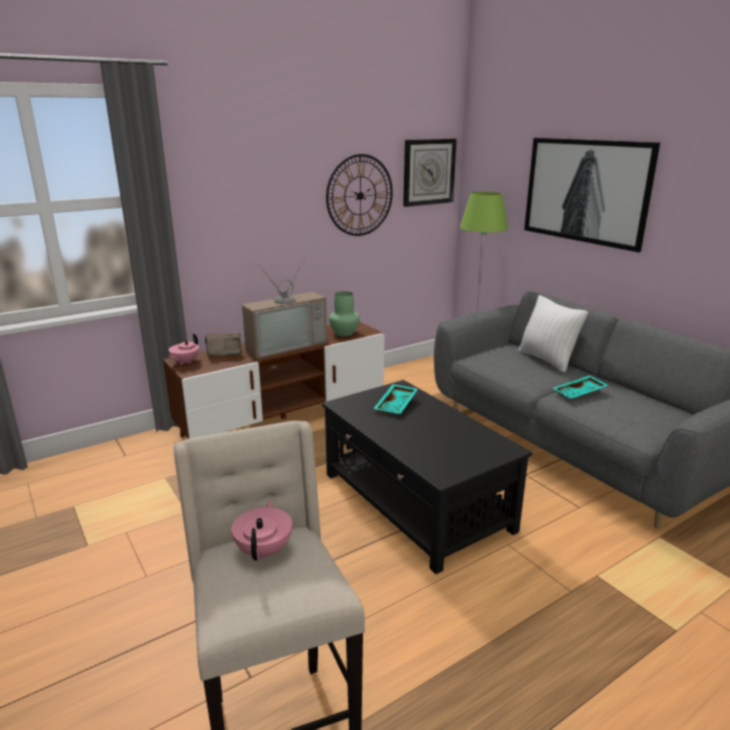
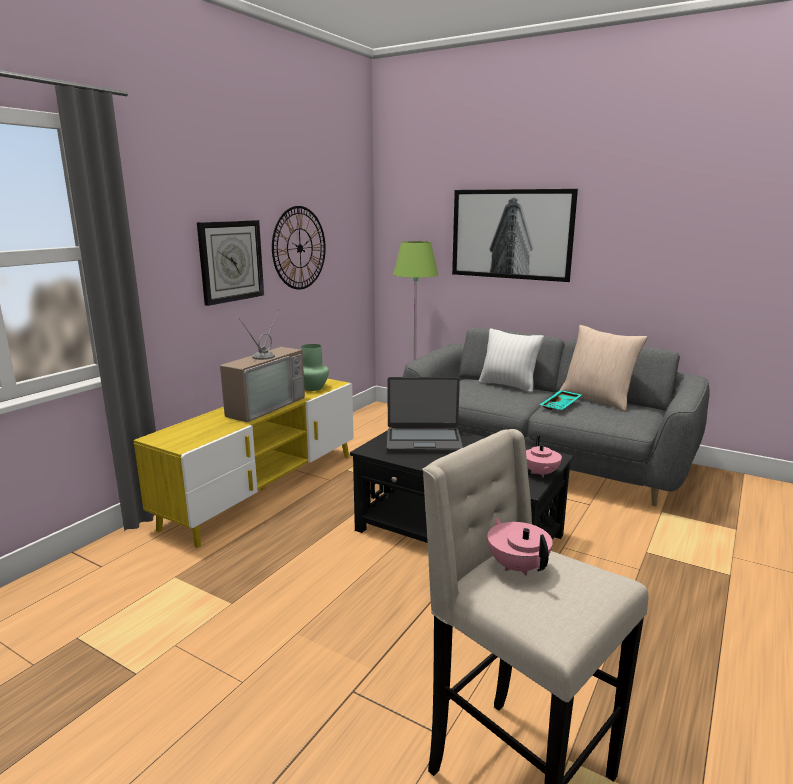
camera: 25 degrees left, 5 degrees down
(185, 362) = (166, 439): pink teapot -> pink teapot (540, 473)
(223, 353) = (202, 423): radio -> none
(284, 418) = (264, 489): brown tv stand -> yellow tv stand
(397, 405) = (423, 441): turquoise tray -> laptop
(428, 172) = (351, 225): wall clock -> wall clock (231, 261)
(632, 393) = (597, 399): none -> beige pillow

